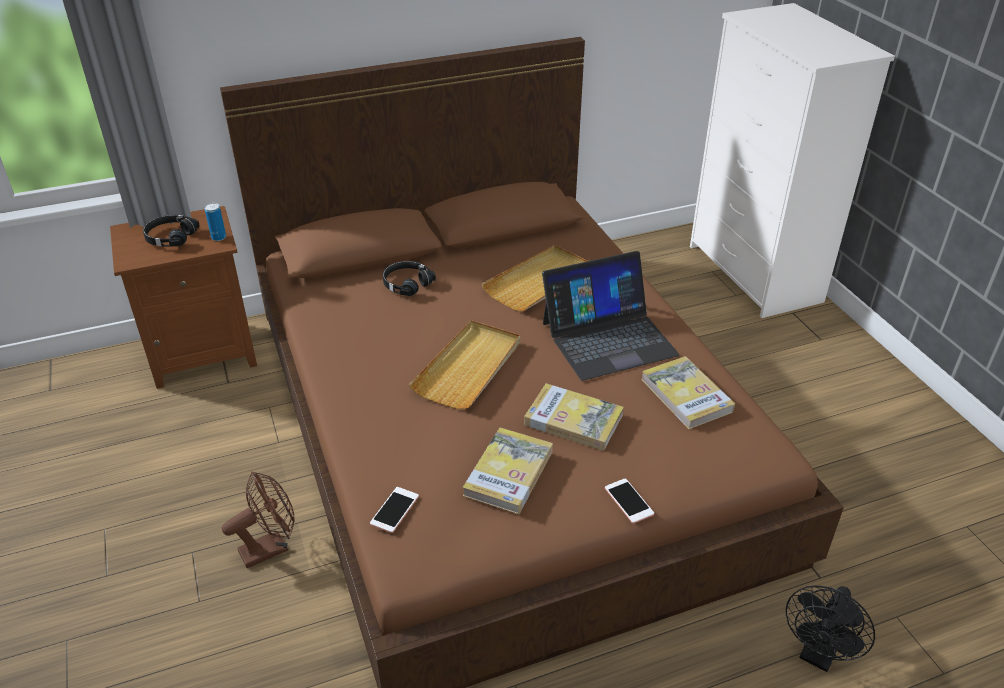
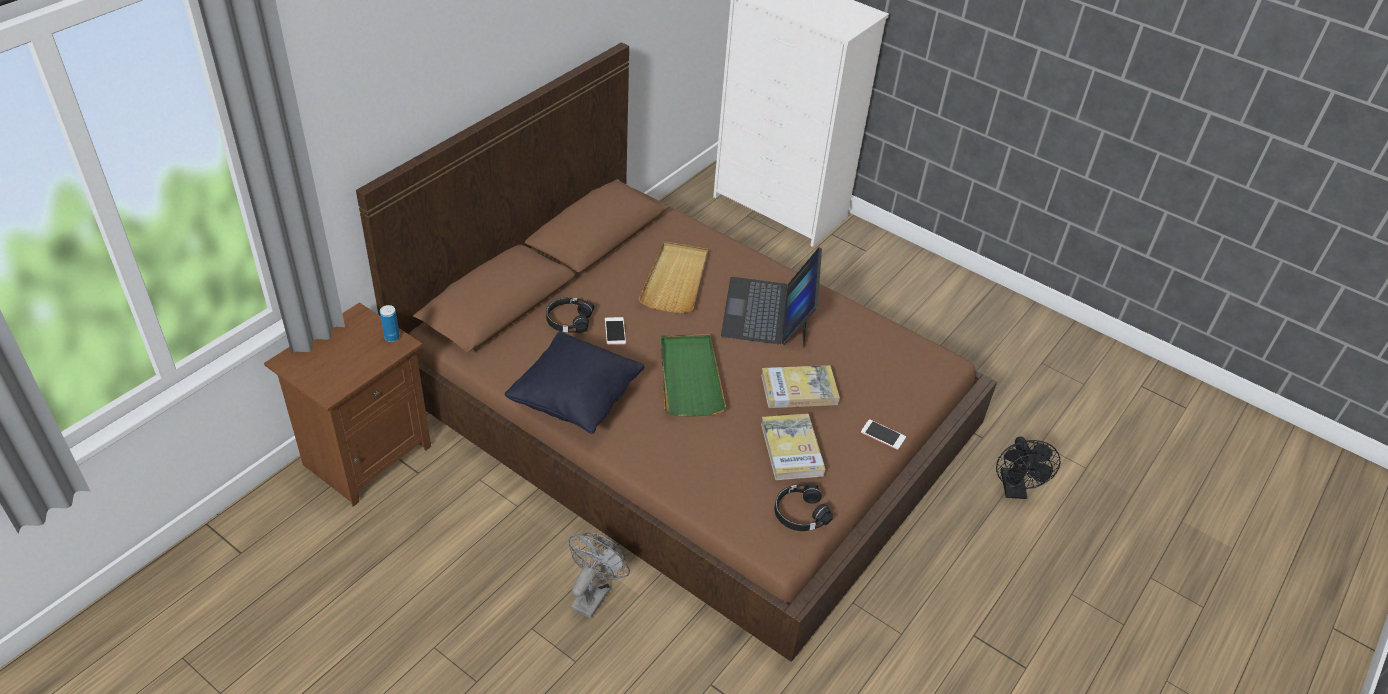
camera: 35 degrees left, 5 degrees up
(170, 237) = (343, 353): black headphones -> black headphones (799, 513)
(270, 547) = (593, 594): brown fan -> grey fan
(346, 350) = (576, 400): none -> black pillow
(394, 510) = (738, 512): phone -> phone (615, 331)
(469, 367) = (689, 377): beige tray -> green tray
(608, 338) = (769, 312): laptop -> laptop turned 150 degrees clockwise
(686, 395) = (858, 339): book -> none

